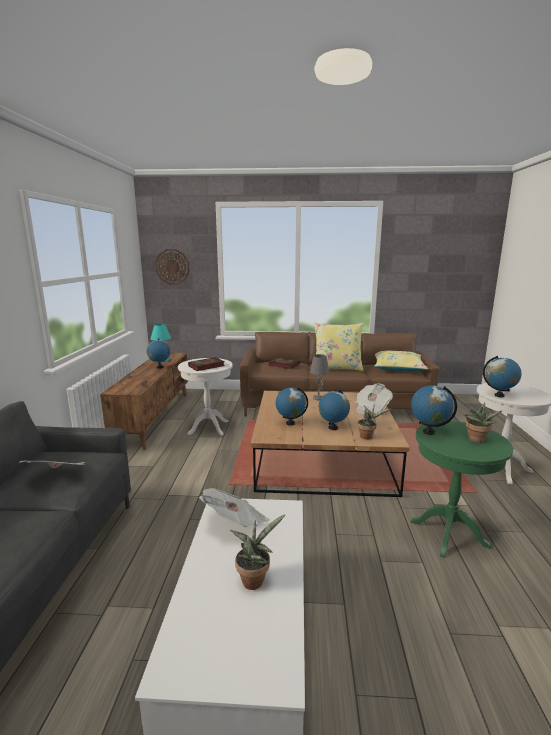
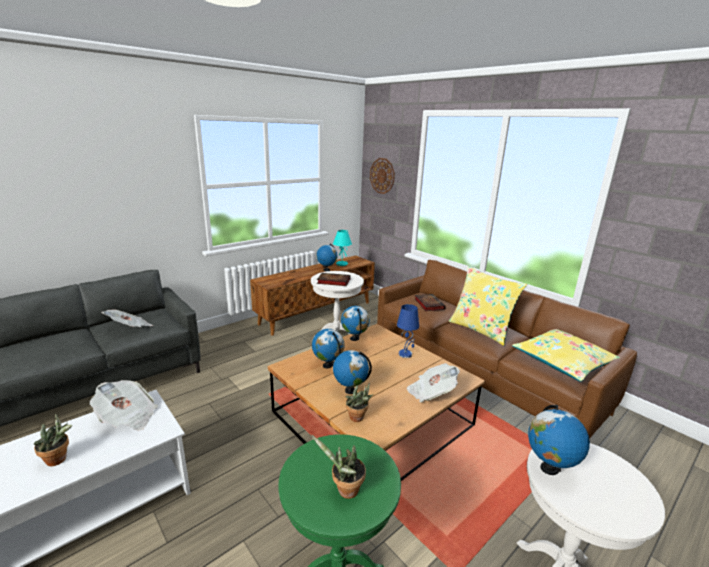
camera: 45 degrees right, 5 degrees up
(318, 398) = (405, 354): grey table lamp -> blue table lamp
(428, 432) = (329, 445): globe -> globe (354, 338)

